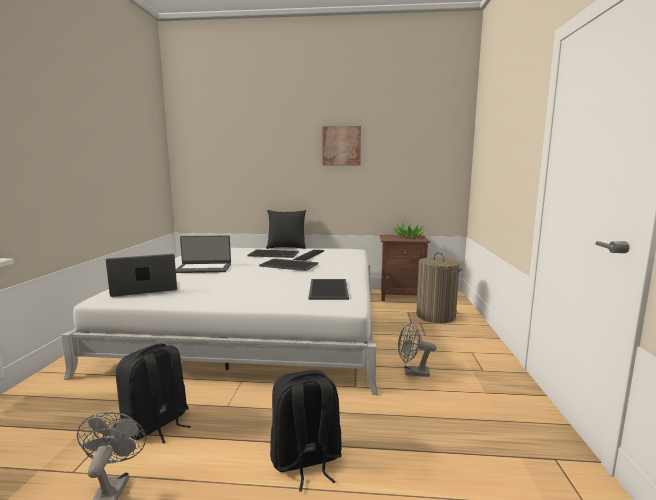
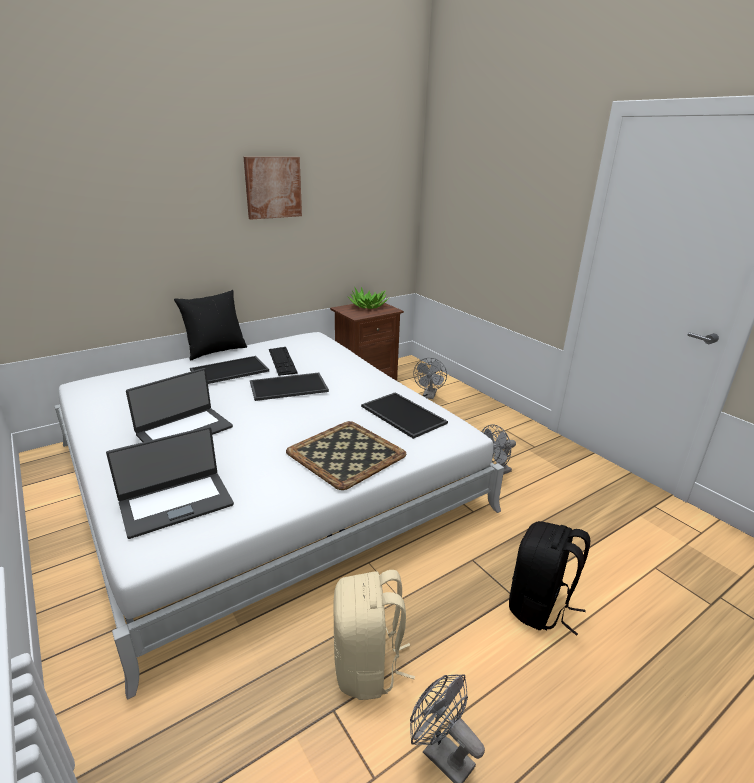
camera: 40 degrees left, 15 degrees up
(145, 289) = (176, 503): laptop -> laptop turned 150 degrees counterclockwise
(156, 425) = (368, 666): black backpack -> beige backpack
(255, 295) = (347, 454): none -> tray
(436, 316) = (429, 396): laundry basket -> grey fan

